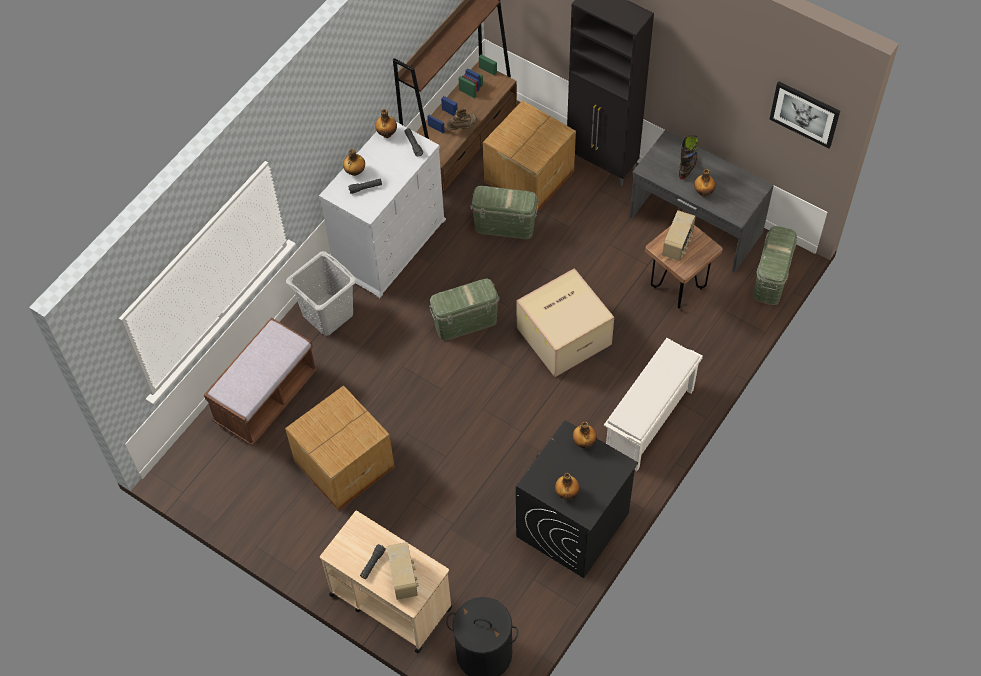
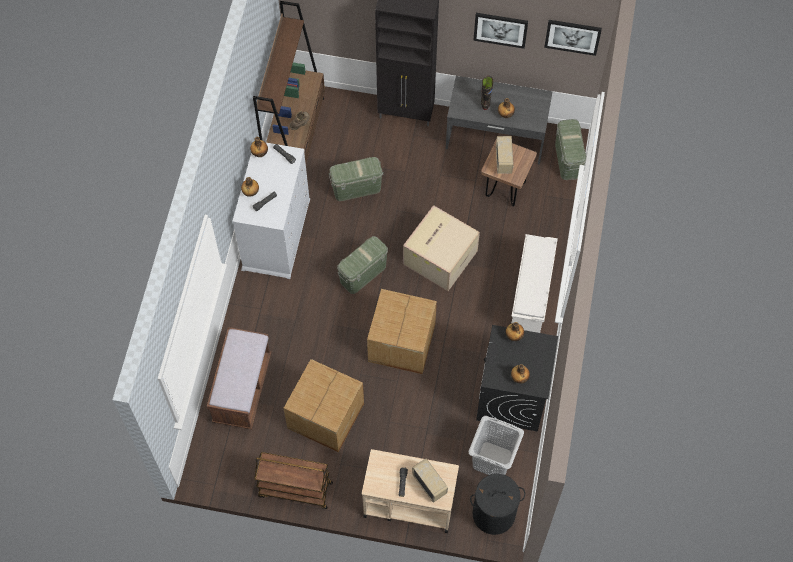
camera: 25 degrees left, 5 degrees up
(268, 533) = (294, 490): none -> brown cart
(327, 314) = (256, 306): grey laundry basket -> grey laundry basket (492, 460)
(527, 176) = (355, 143): cardboard box -> cardboard box (400, 343)
(722, 80) = (500, 29): none -> picture

